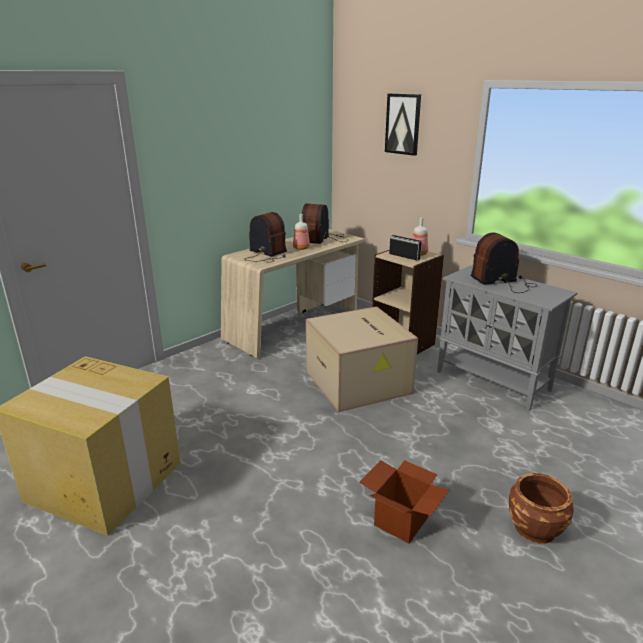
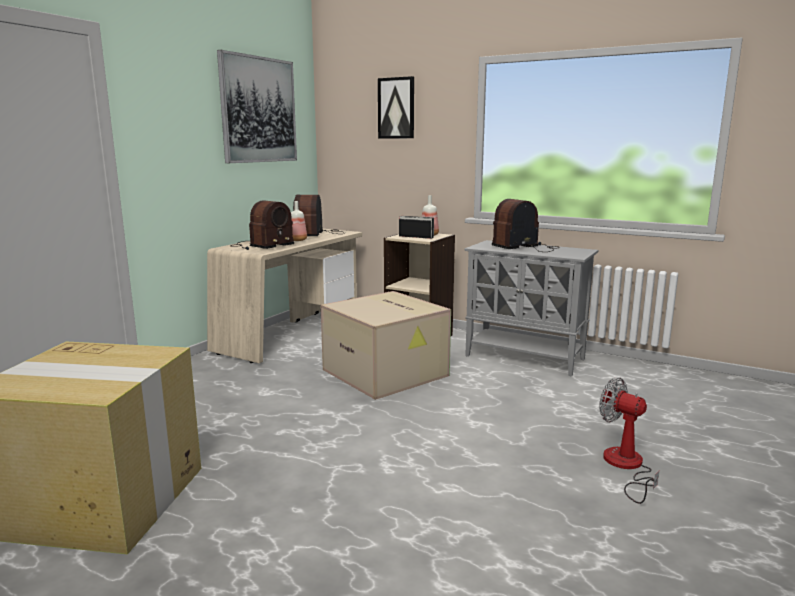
camera: 15 degrees left, 10 degrees down
(266, 255) = (261, 246): radio -> radio turned 105 degrees clockwise
(274, 126) = (258, 110): none -> picture
(401, 521) = (489, 482): cardboard box -> none
(534, 528) = (626, 467): brown planter -> fan

